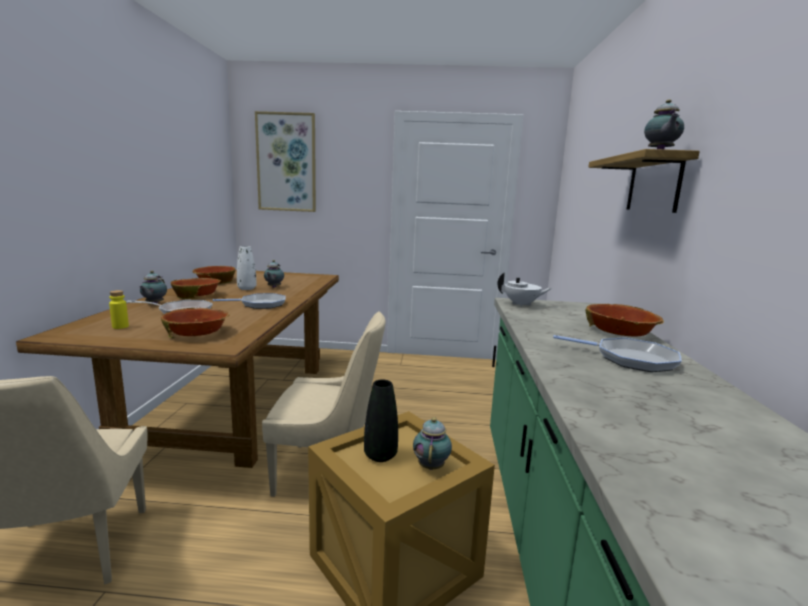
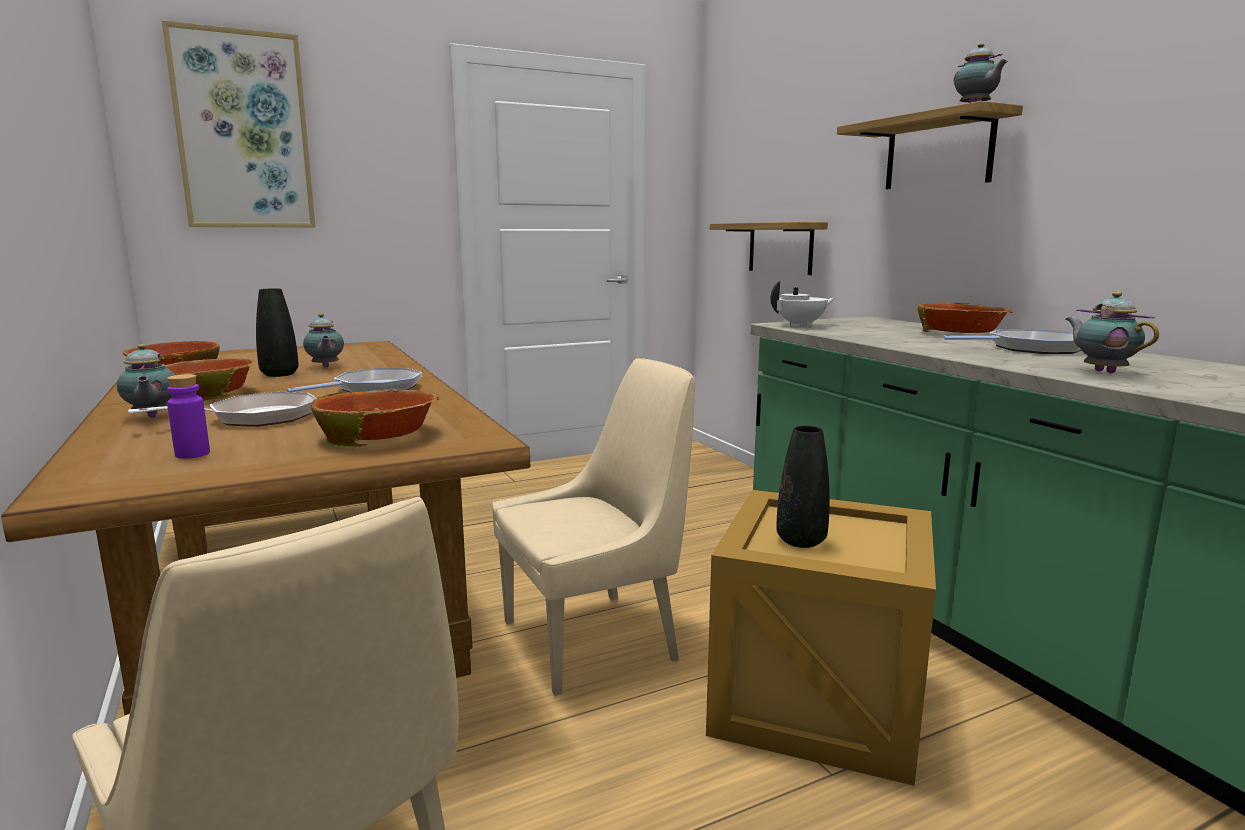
camera: 30 degrees left, 0 degrees up
(120, 327) = (192, 454): yellow bottle -> purple bottle
(247, 288) = (279, 374): white vase -> black vase
(431, 465) = (869, 533): teapot -> teapot (1102, 371)
(581, 243) = (780, 248): none -> shelf

